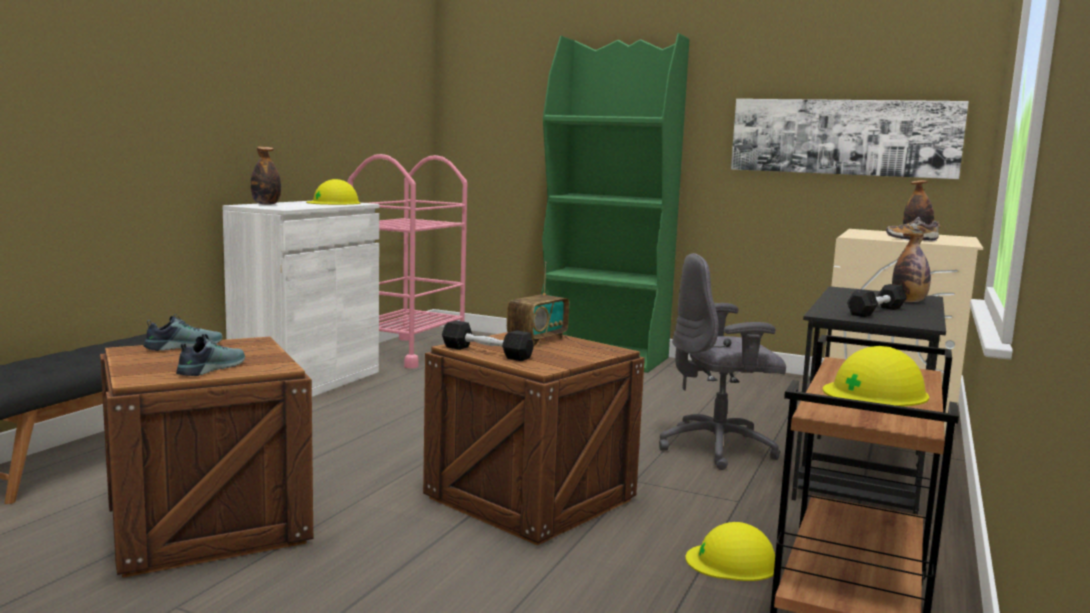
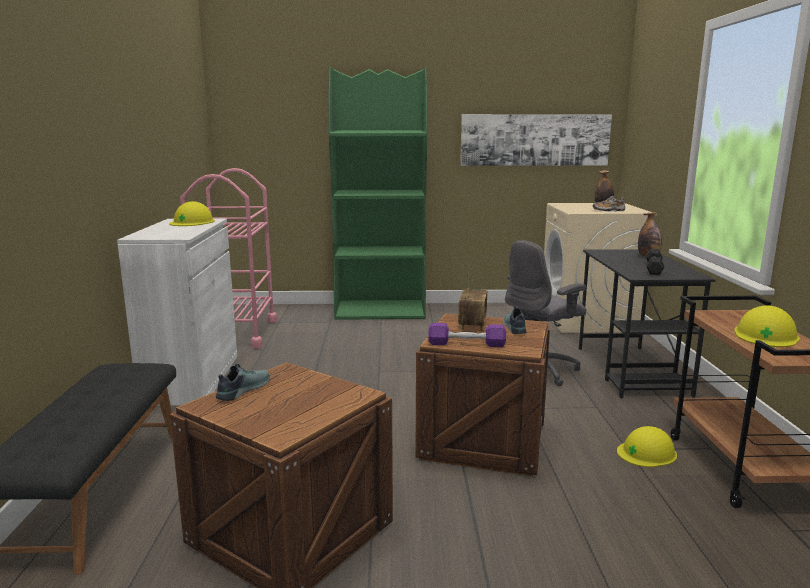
camera: 25 degrees left, 5 degrees up
(209, 368) = (313, 409): shoe -> shoe (513, 327)
(266, 204) = (149, 232): bottle -> none
(486, 352) = (466, 344): black dumbbell -> purple dumbbell

